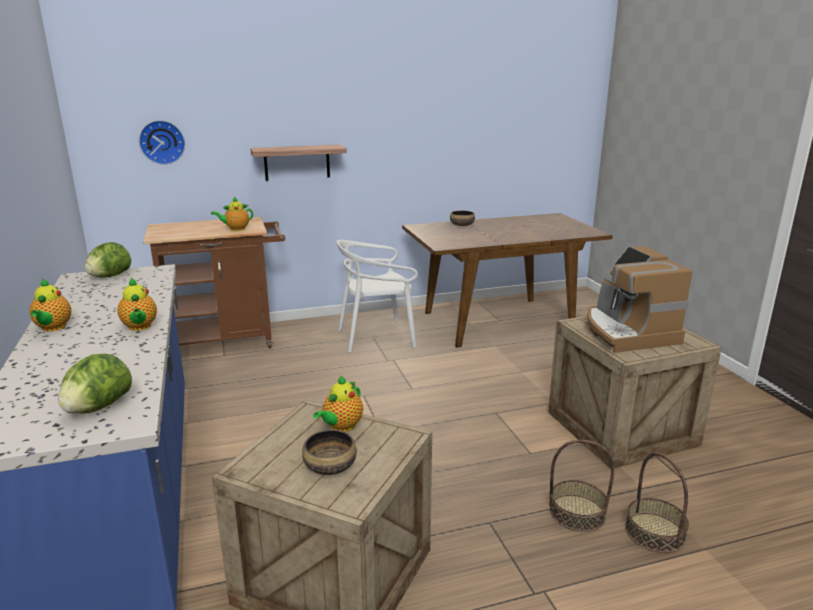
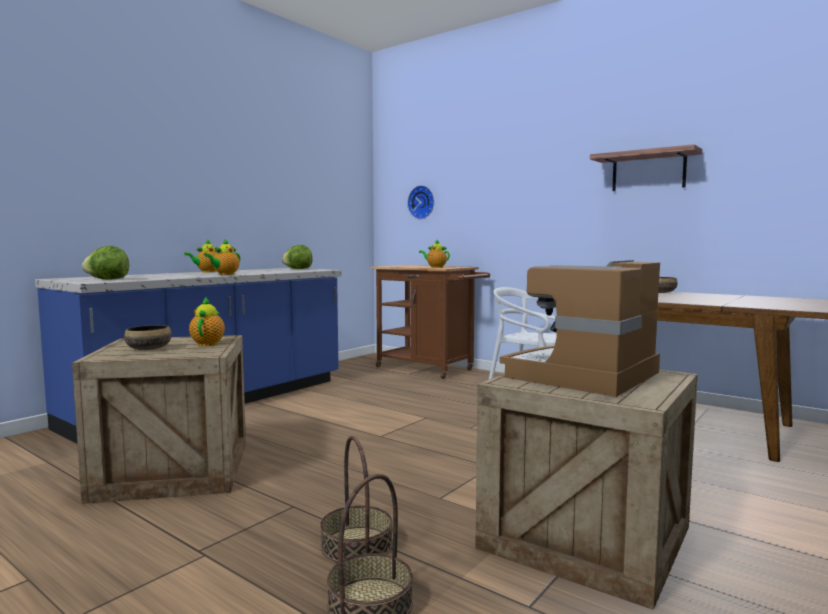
camera: 55 degrees right, 15 degrees down
(297, 162) = (514, 220): shelf -> shelf (648, 171)
(341, 427) = (208, 343): teapot -> teapot turned 90 degrees clockwise

